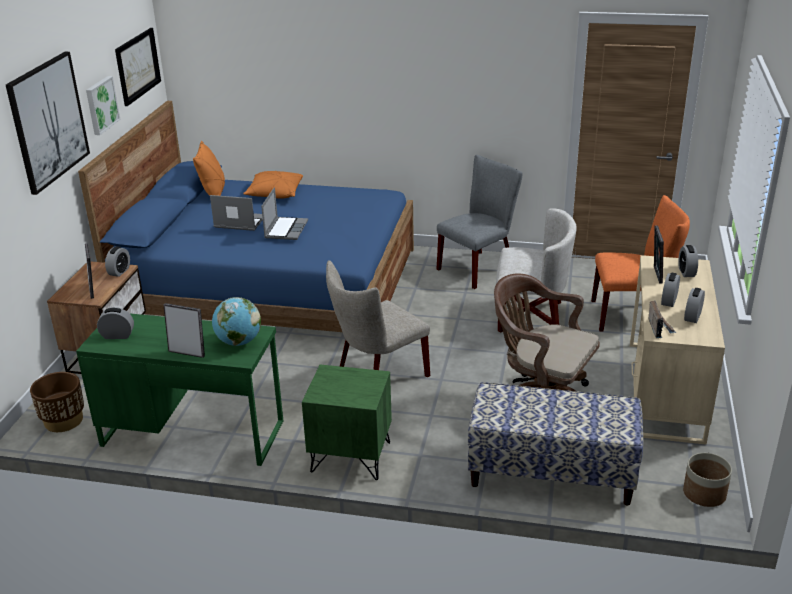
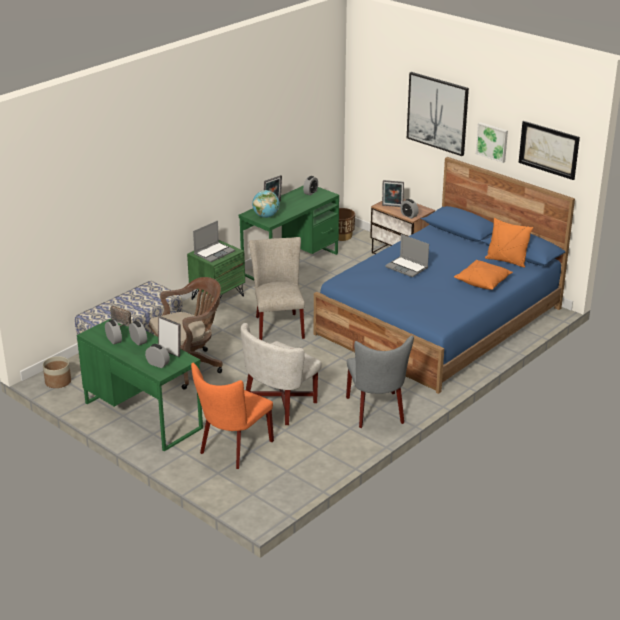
camera: 120 degrees right, 0 degrees up
(239, 222) = (439, 257): laptop -> laptop (214, 252)
(664, 390) = (143, 415): beige desk -> green desk

